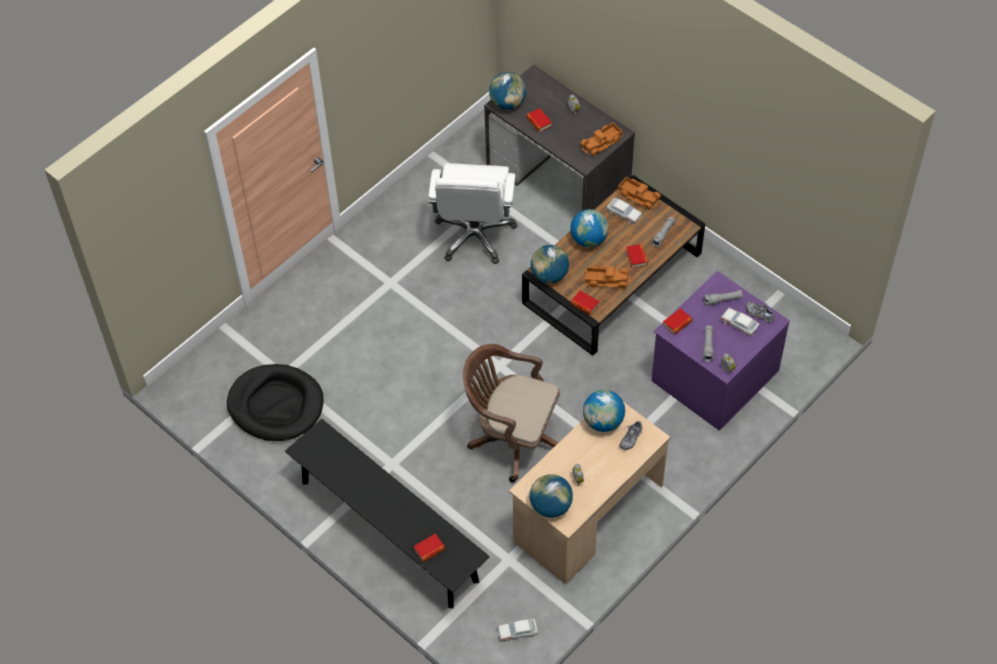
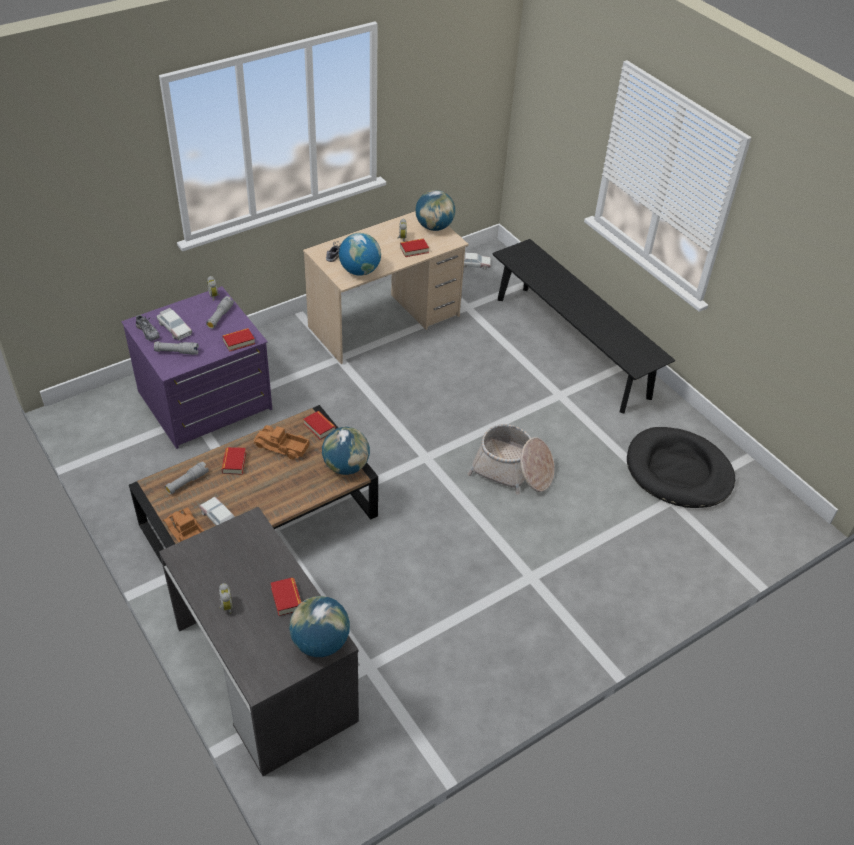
camera: 170 degrees left, 10 degrees down
(421, 370) = (512, 471): none -> basket
(429, 549) = (544, 266): book -> book (414, 250)
(475, 235) = (408, 615): white office chair -> none
(512, 437) = (434, 391): brown office chair -> none
(589, 239) = (280, 496): globe -> none
(602, 143) = (213, 545): toy truck -> none

